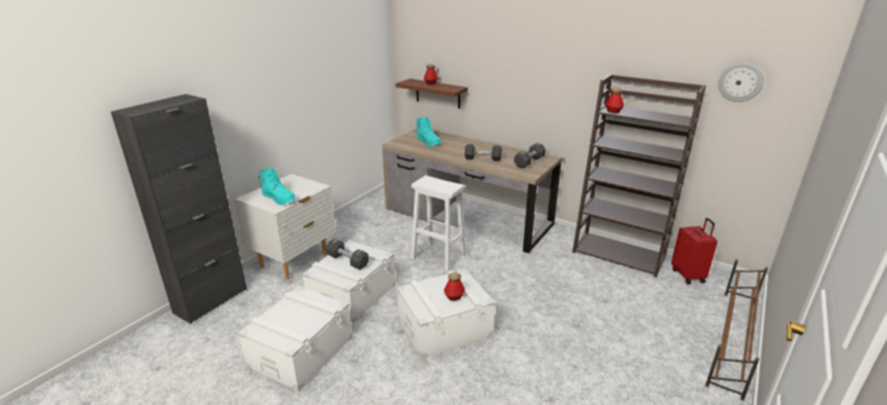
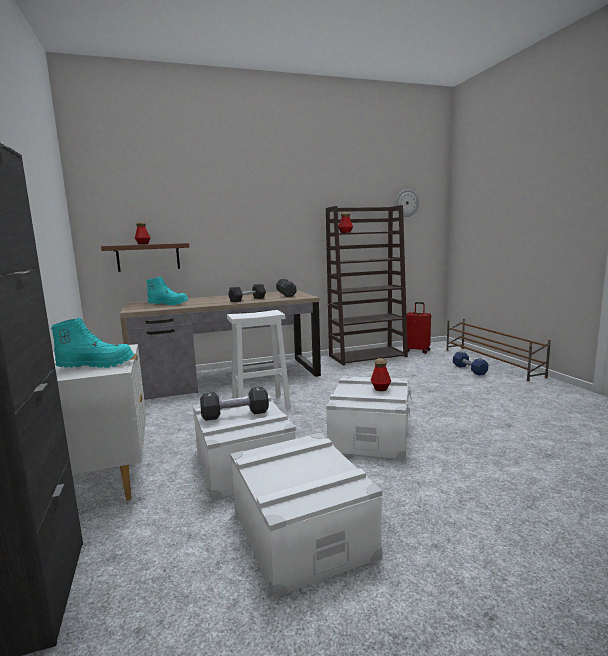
camera: 50 degrees left, 15 degrees down
(677, 332) = (469, 370): none -> blue dumbbell

